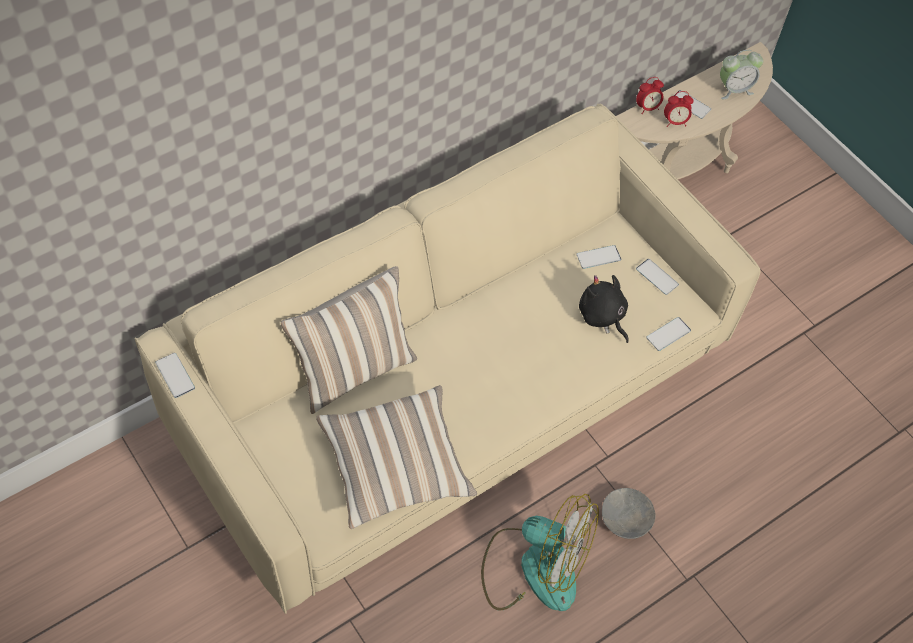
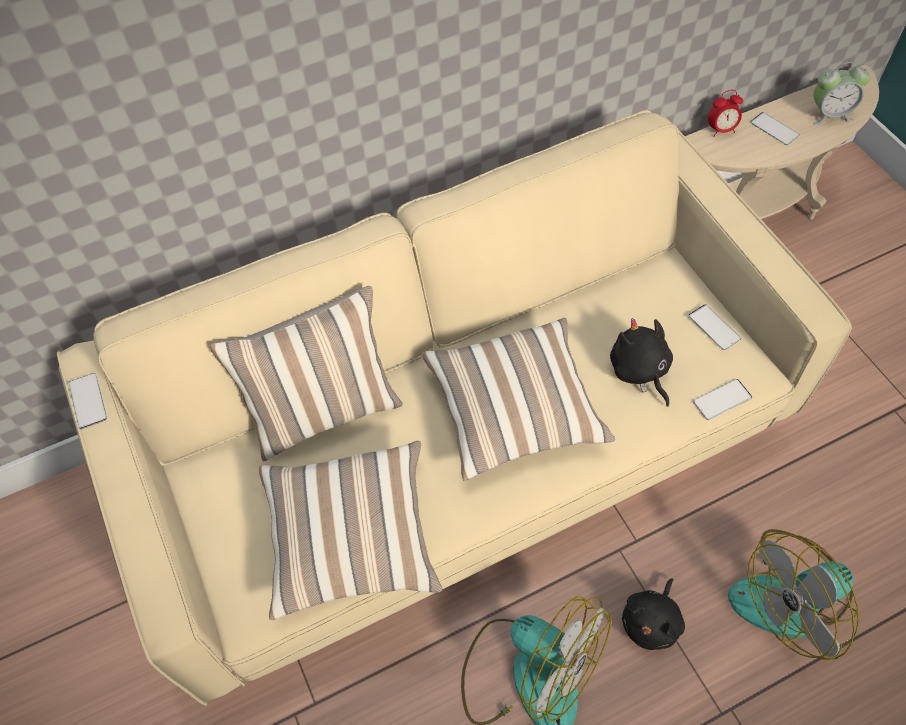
camera: 15 degrees right, 0 degrees up
(508, 356) = (515, 411): none -> pillow
(598, 257) = (643, 298): phone -> none
(626, 518) = (652, 621): grey bowl -> black plush toy
(675, 122) = (753, 147): alarm clock -> none
(733, 487) = (791, 597): none -> fan

